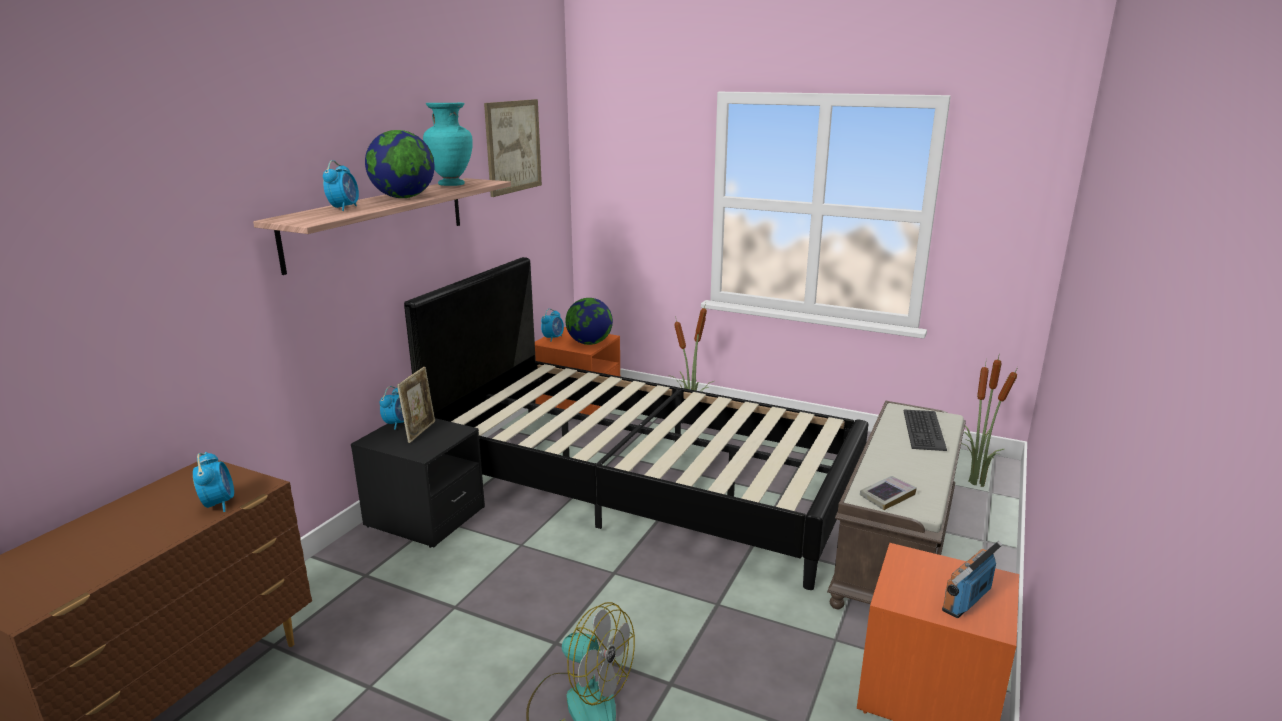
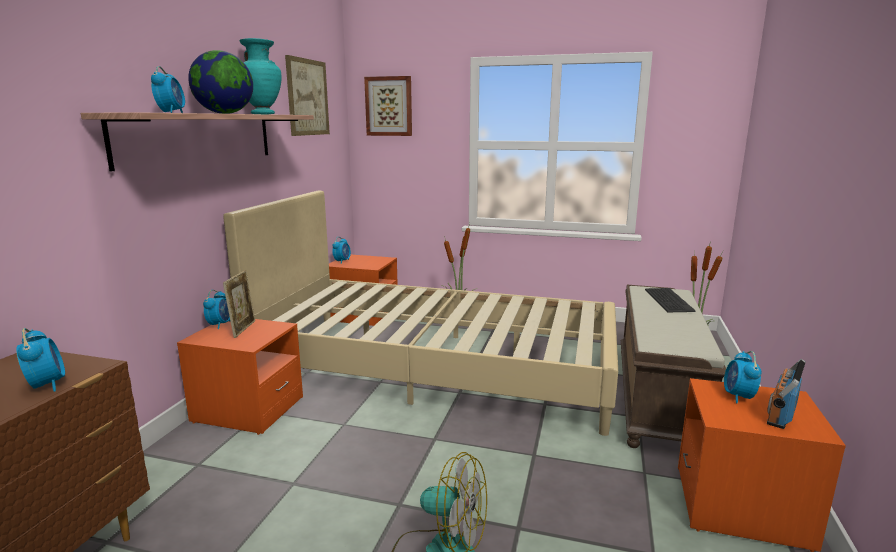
camera: 10 degrees left, 5 degrees down
(425, 517) = (248, 410): black nightstand -> orange nightstand
(589, 343) = (373, 263): globe -> none
(618, 147) = (389, 106): none -> picture
(642, 484) = (436, 369): black bed -> beige bed
(887, 496) = (670, 344): book -> none
(931, 573) = (738, 397): none -> alarm clock

